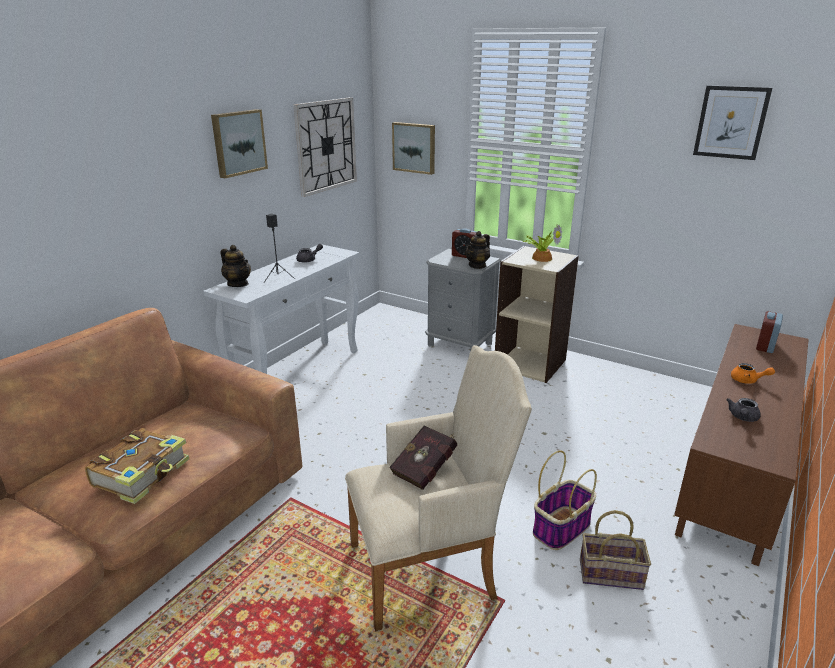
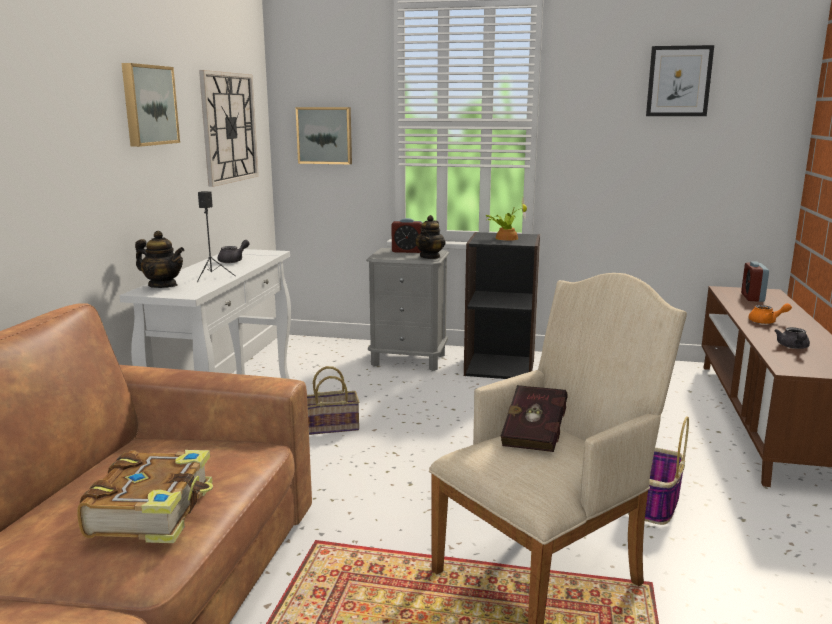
camera: 20 degrees left, 10 degrees down
(530, 363) = (500, 366): beige bookcase -> black bookcase
(612, 573) = (735, 532): basket -> basket (333, 426)

